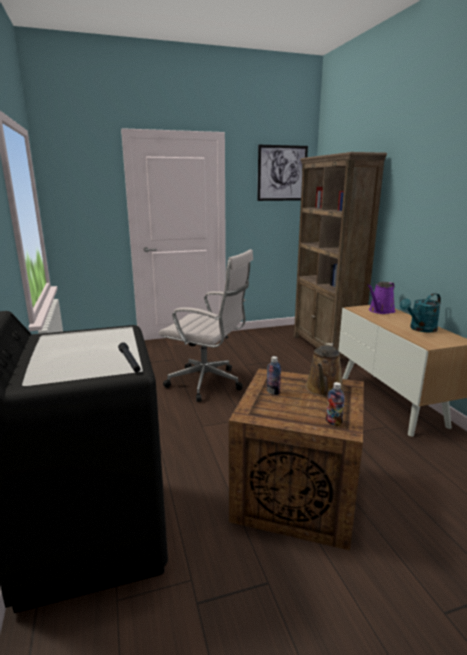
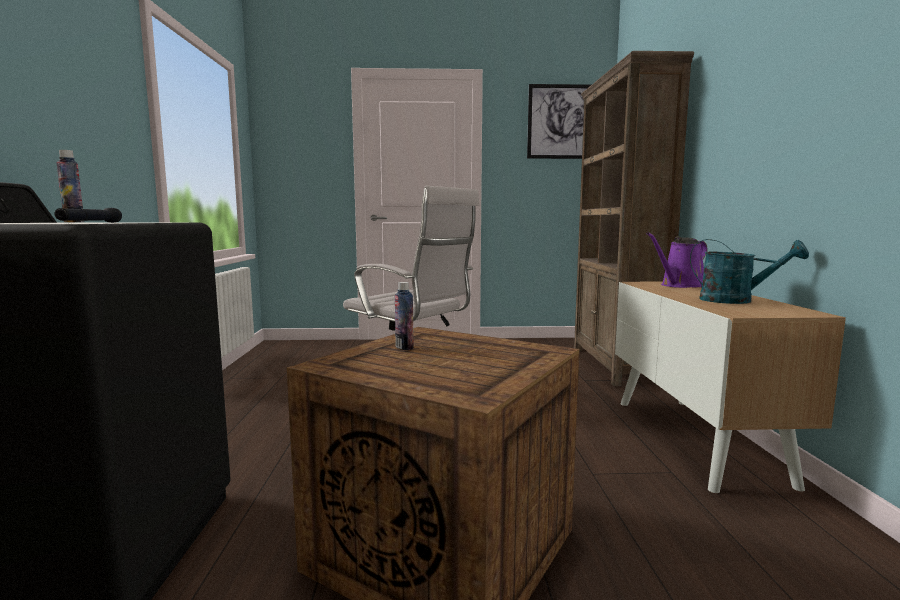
camera: 15 degrees right, 10 degrees down
(323, 390) = (494, 351): brown watering can -> none
(333, 422) = (461, 385): bottle -> bottle (74, 222)
(420, 329) = (736, 301): turquoise watering can -> turquoise watering can turned 135 degrees counterclockwise

